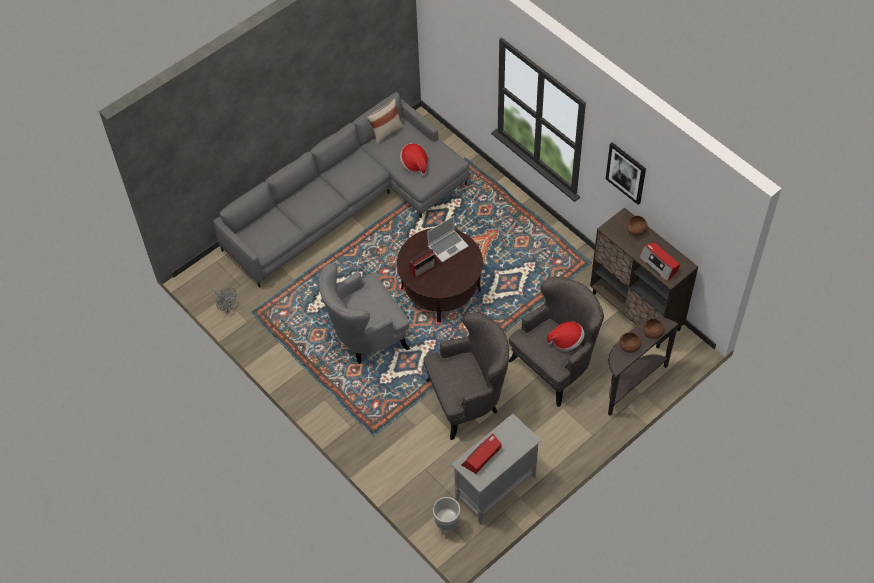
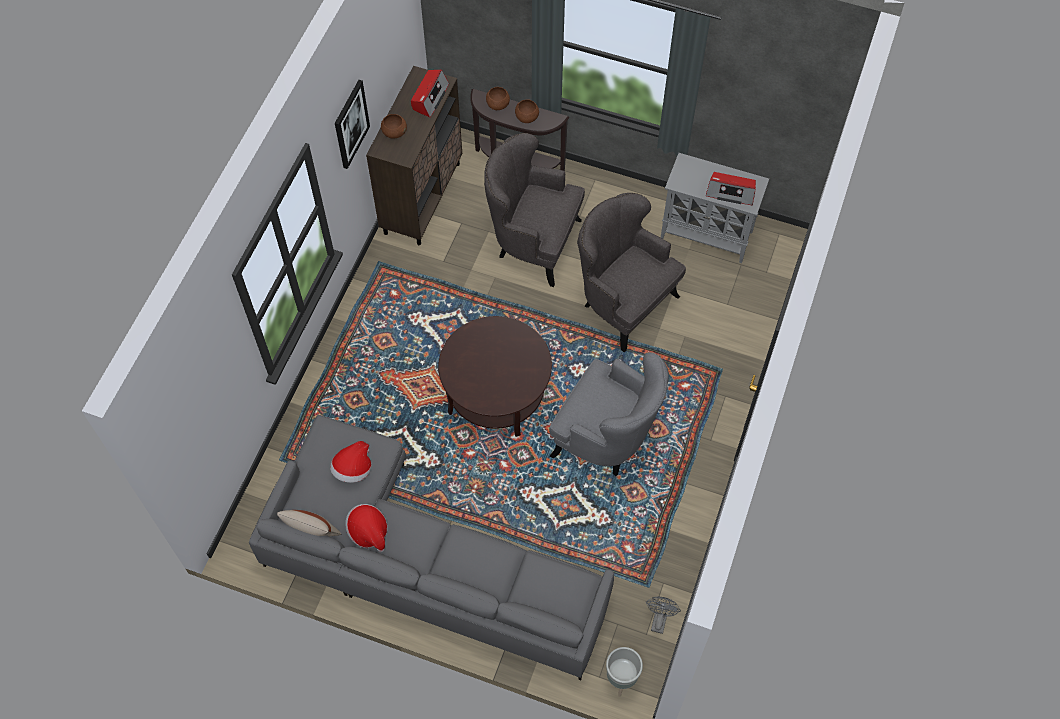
camera: 120 degrees left, 5 degrees up
(423, 268) = (514, 377): radio -> none
(447, 526) = (774, 257): grey planter -> grey planter (620, 680)
(448, 246) = (467, 366): laptop -> none
(566, 341) = (532, 198): hat -> hat (368, 532)

